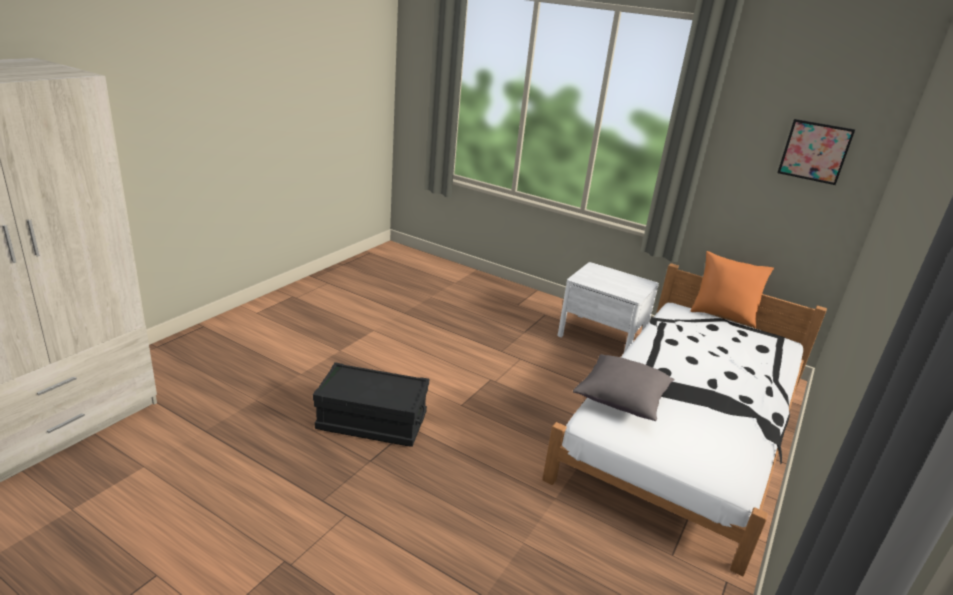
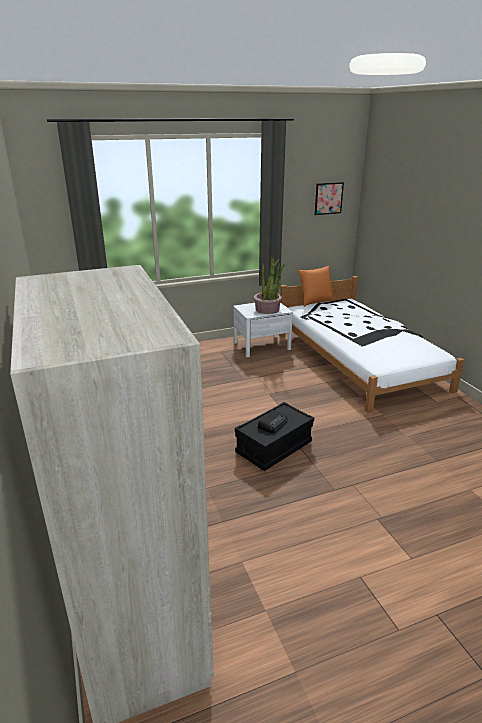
camera: 50 degrees left, 0 degrees up
(370, 386) = (272, 423): none -> radio
(615, 285) = (267, 309): none -> potted plant
(622, 400) = (367, 352): grey pillow -> none

